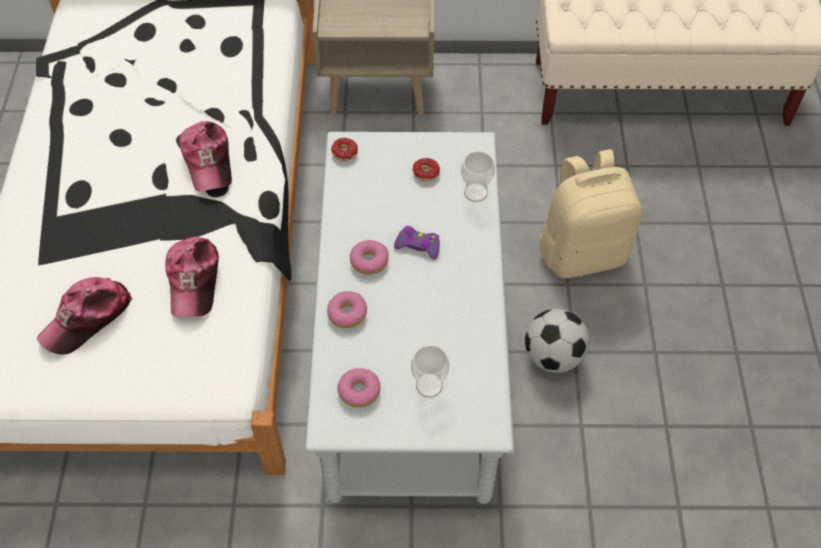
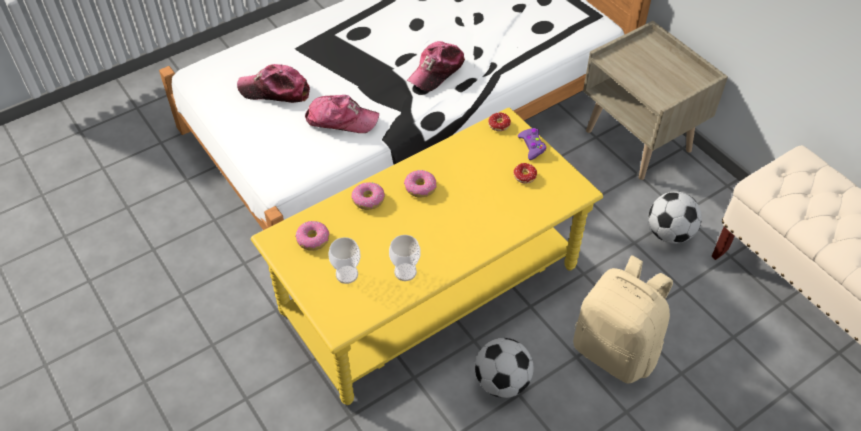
camera: 55 degrees right, 5 degrees down
(194, 280) = (341, 119): cap -> cap turned 135 degrees counterclockwise
(410, 351) = (431, 290): grey coffee table -> yellow coffee table
(418, 246) = (457, 206): purple game controller -> purple game controller (532, 146)
(475, 192) = (534, 213): cup -> cup (405, 272)
(496, 135) = (669, 234): none -> football

